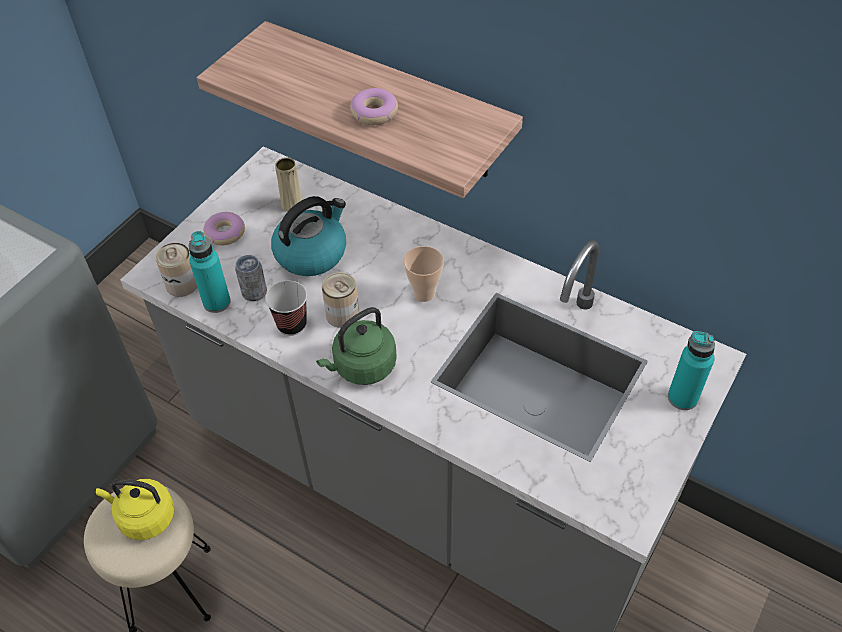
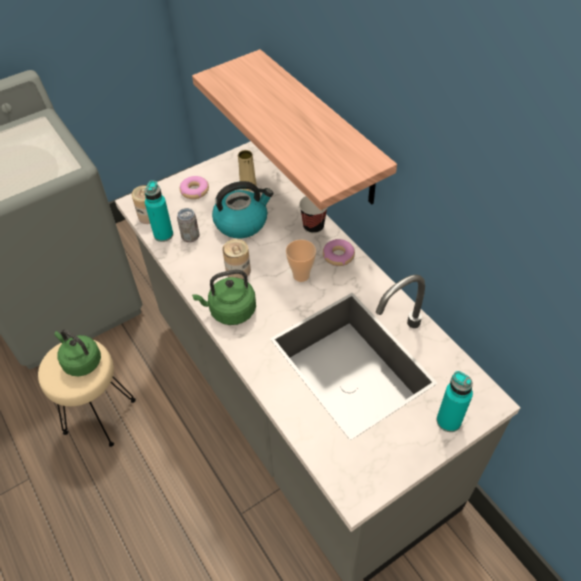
camera: 25 degrees right, 0 degrees up
(144, 517) = (81, 361): yellow kettle -> green kettle
(292, 324) = (201, 266): cup -> cup (313, 226)
(374, 112) = (291, 131): donut -> donut (338, 256)

